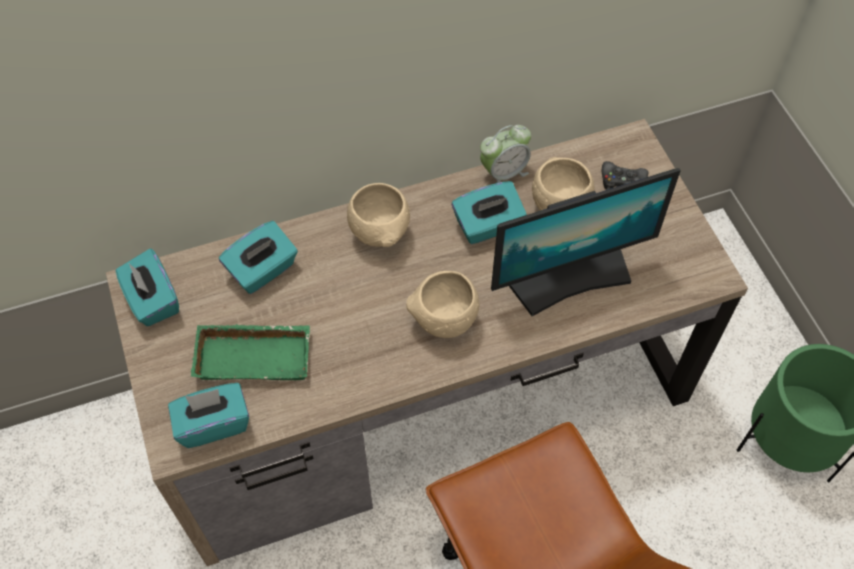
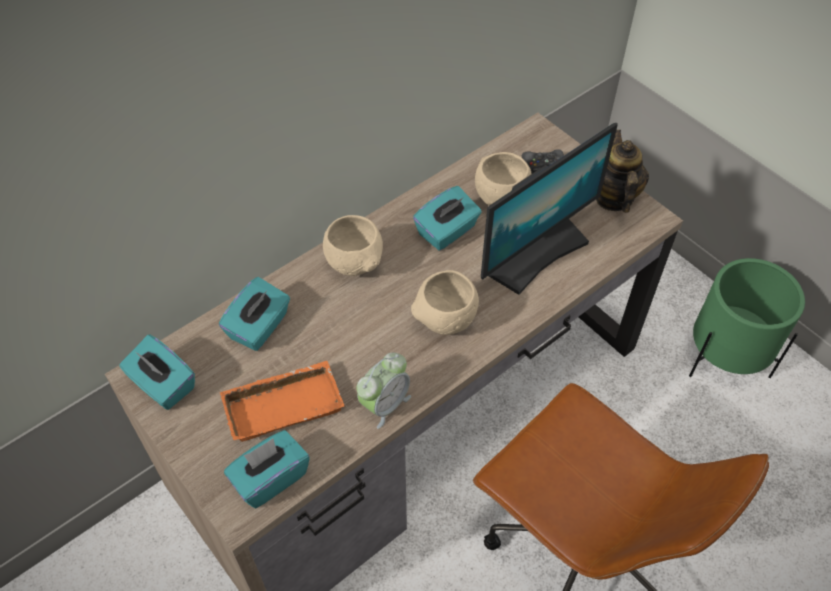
camera: 20 degrees left, 5 degrees down
(255, 355) = (284, 403): green tray -> orange tray
(503, 173) = (440, 185): alarm clock -> alarm clock (384, 404)
(682, 240) = (613, 198): none -> teapot

